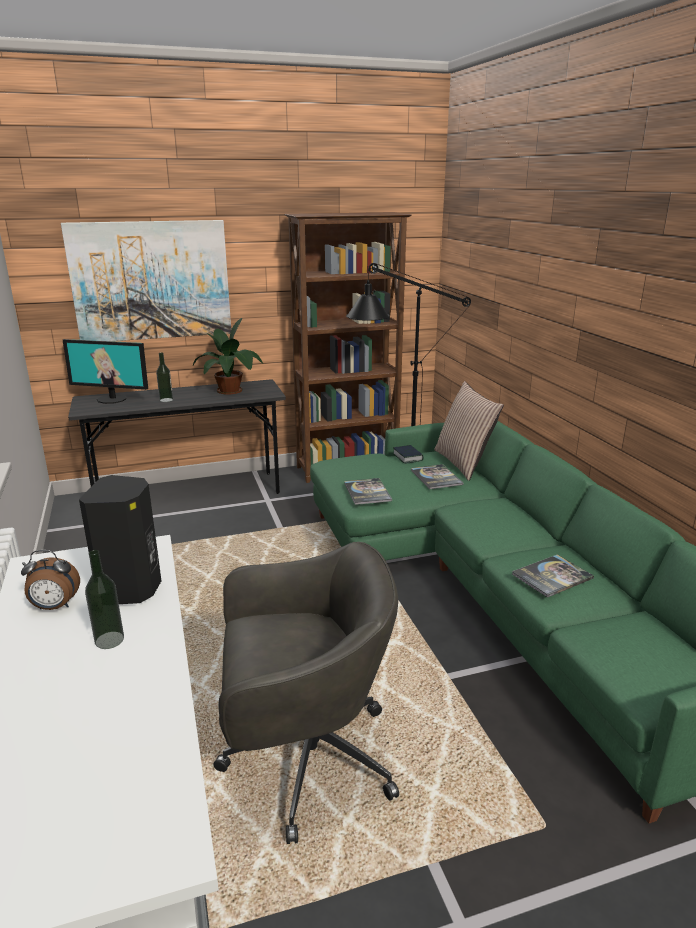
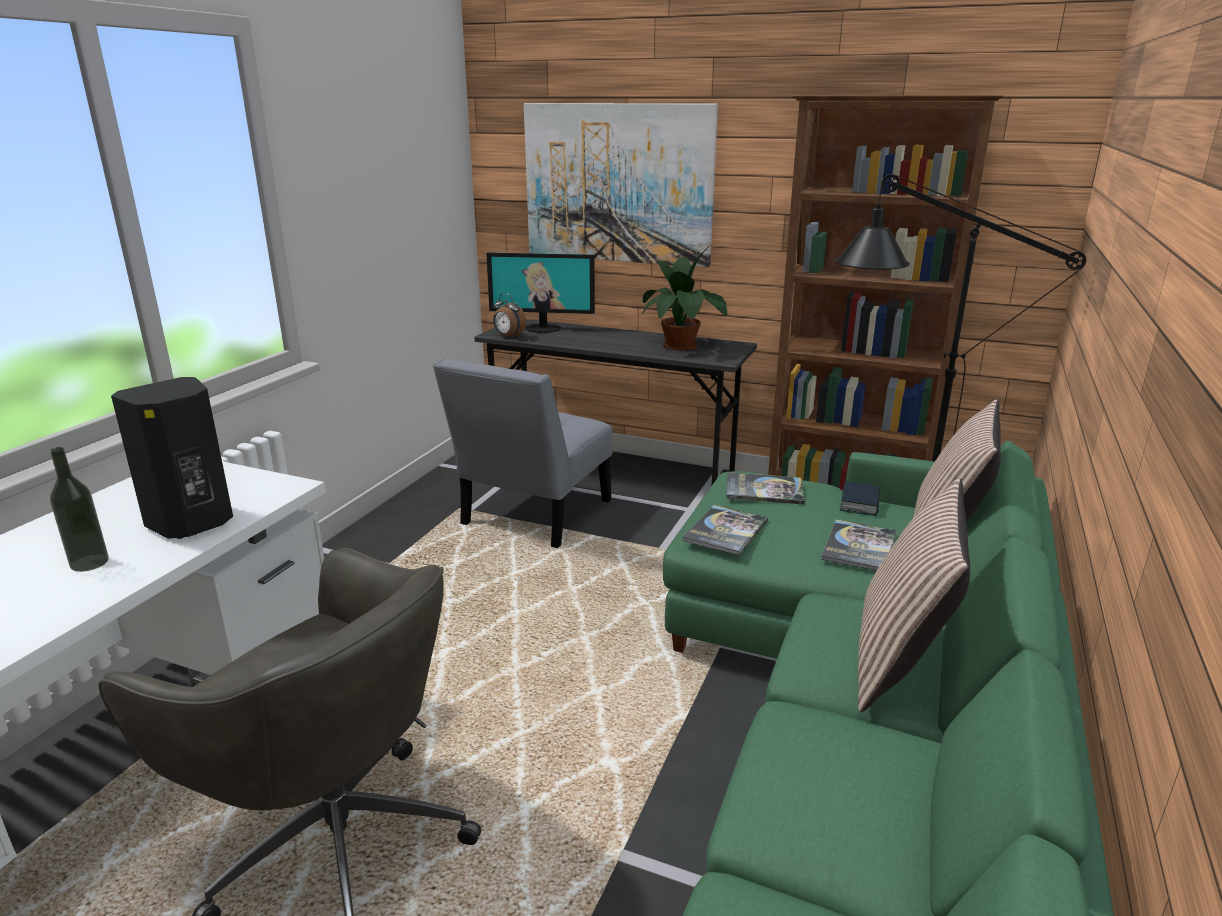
camera: 40 degrees right, 0 degrees up
(55, 607) = (121, 511): alarm clock -> alarm clock (508, 337)
(112, 399) = (543, 328): monitor -> monitor turned 45 degrees counterclockwise
(166, 400) = (593, 341): bottle -> none
(171, 539) = (532, 516): none -> grey chair
(515, 519) = (899, 661): none -> pillow
(552, 576) = (818, 781): book -> book (764, 490)

